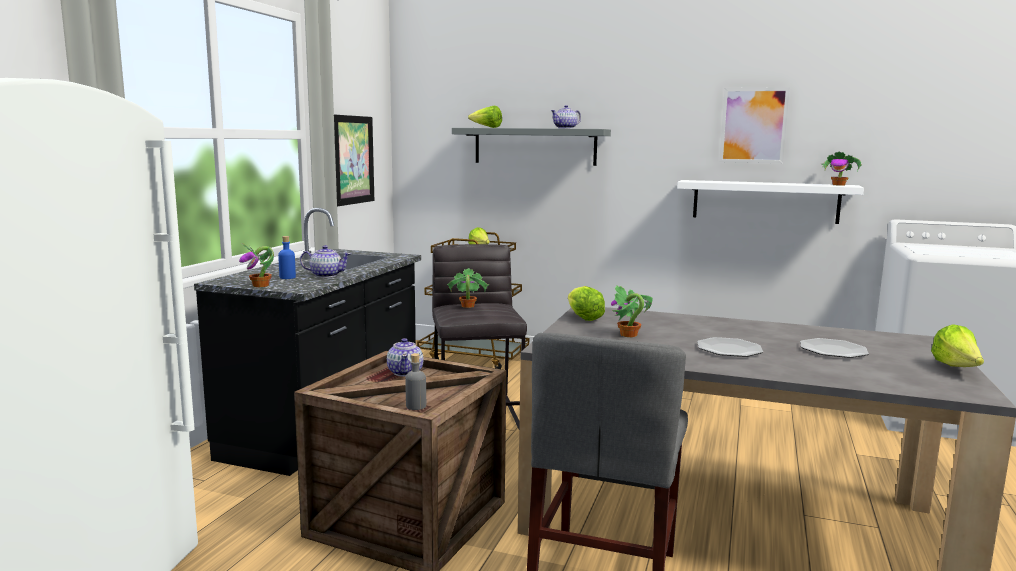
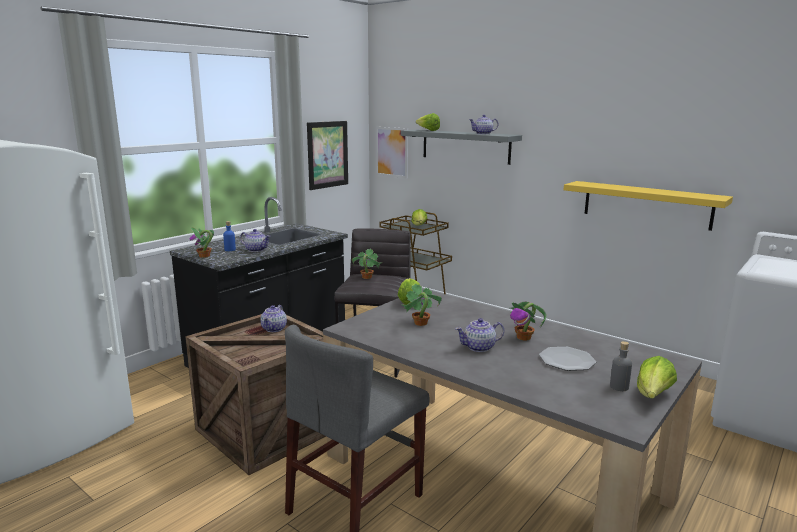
camera: 20 degrees right, 5 degrees up
(416, 406) = (251, 358): grey bottle -> grey bottle (619, 387)
(729, 349) = (479, 347): plate -> teapot
(753, 125) = (639, 136): picture -> picture (392, 152)
(765, 201) = (646, 204): white shelf -> yellow shelf
(839, 185) = (709, 196): potted plant -> potted plant (524, 337)

